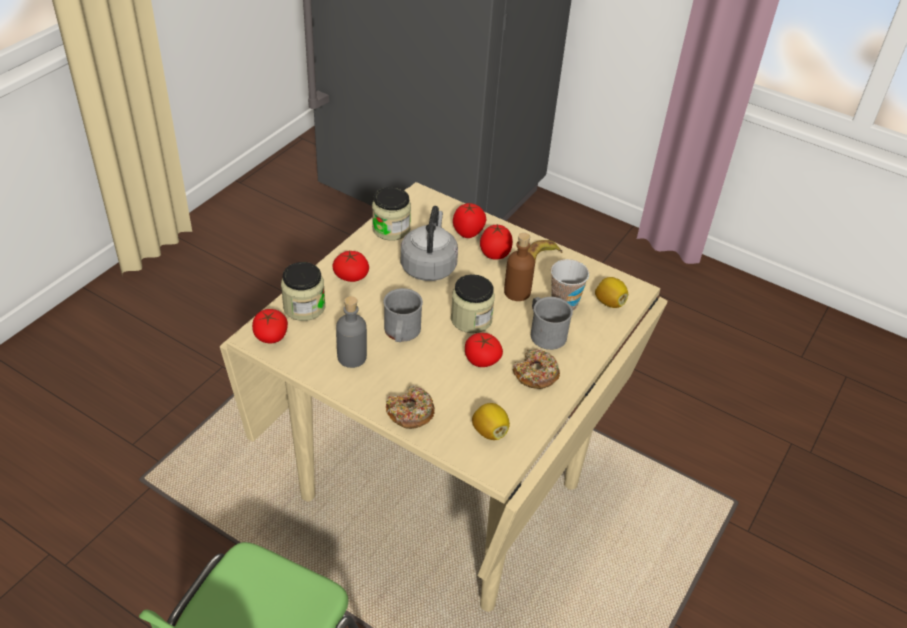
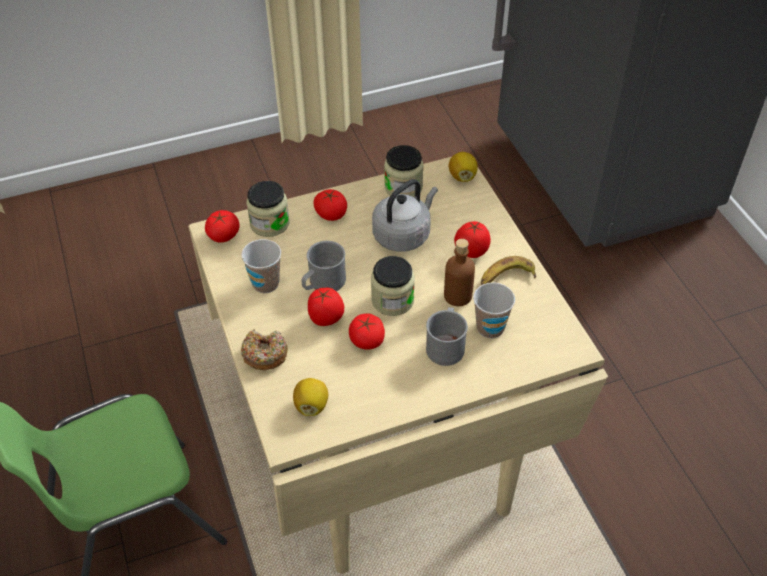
camera: 40 degrees right, 5 degrees up
(352, 357) = (265, 283): grey bottle -> cup
(468, 233) = (468, 220): tomato -> tomato (326, 319)
(535, 375) = (399, 378): donut -> none
(609, 302) = (535, 348): lemon -> lemon (462, 176)

